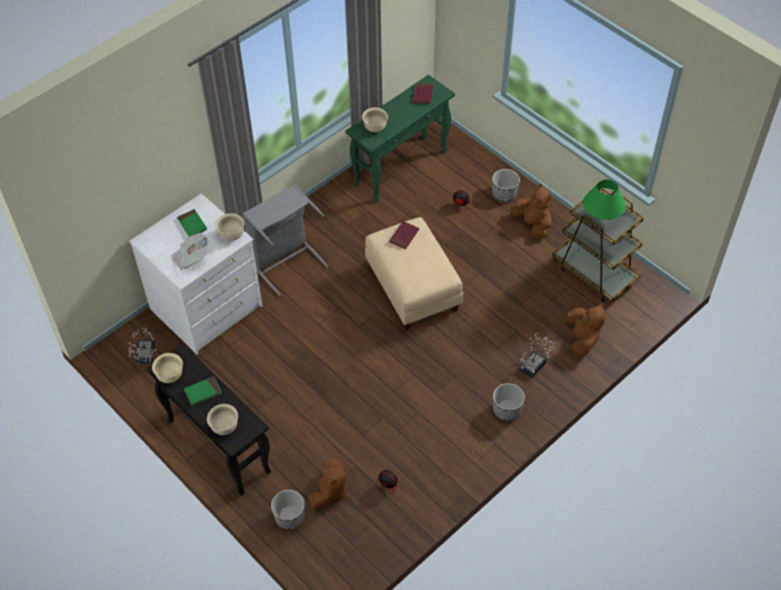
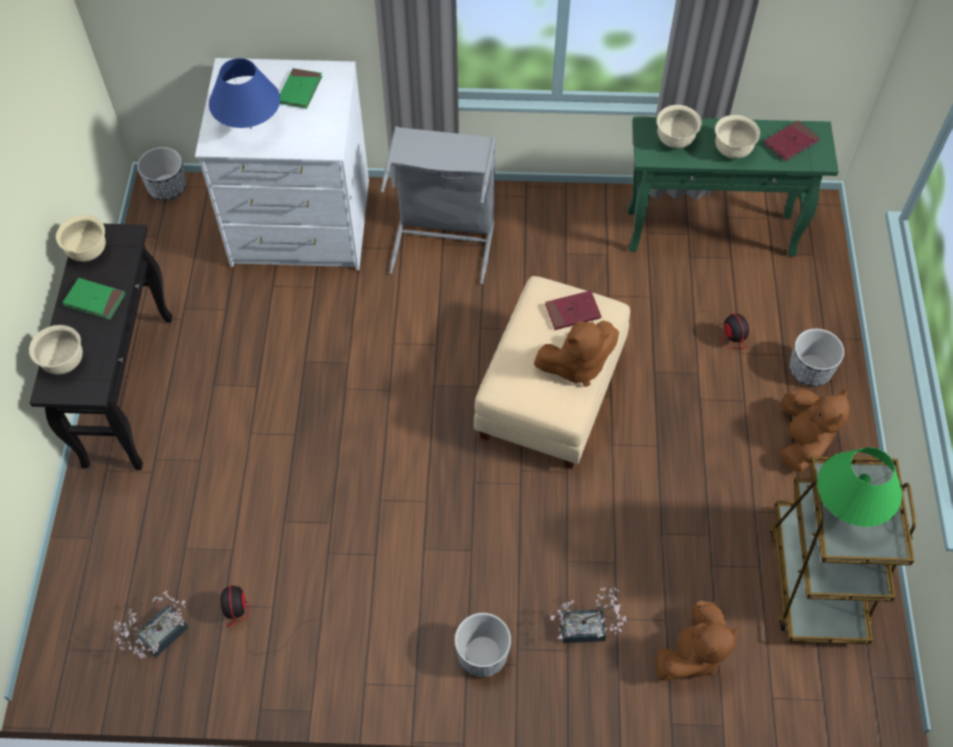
camera: 45 degrees right, 5 degrees up
(145, 356) = (180, 225): potted plant -> potted plant (158, 637)
(191, 258) = (250, 128): newspaper -> blue table lamp
(231, 235) = (325, 136): beige bowl -> beige bowl (732, 150)
(289, 517) = (98, 541): planter -> planter (167, 187)
(330, 492) = (170, 555): brown plush toy -> brown plush toy (576, 365)

